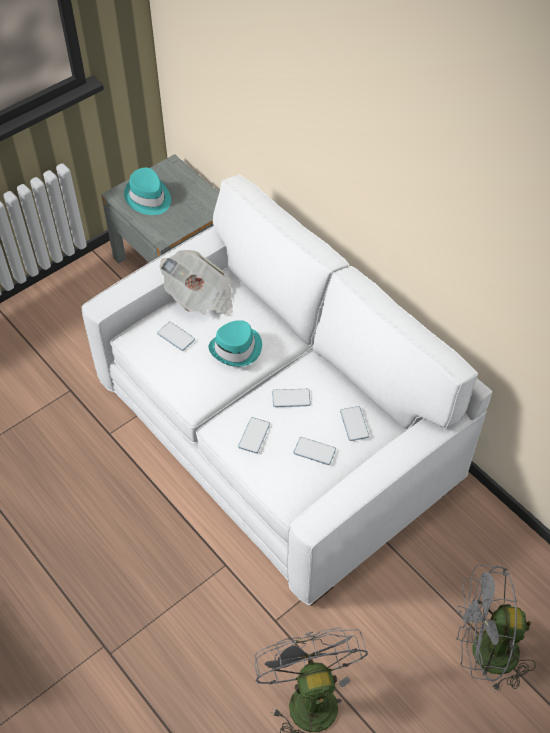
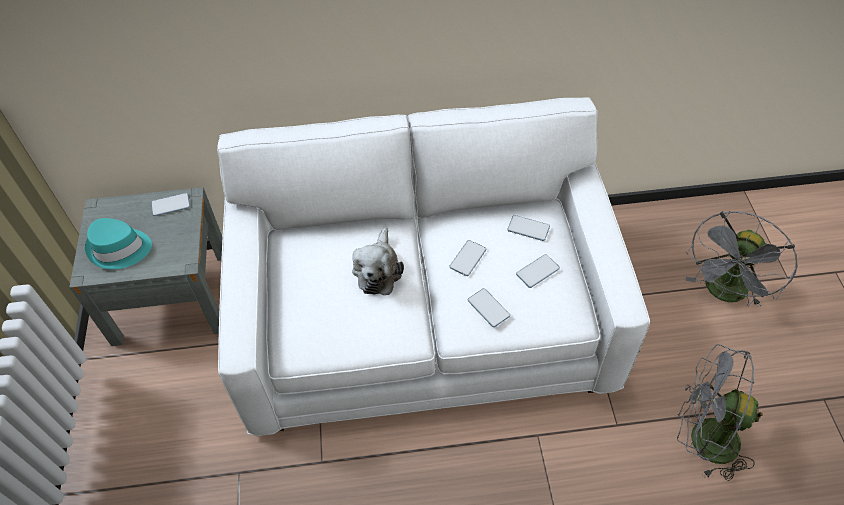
camera: 55 degrees left, 0 degrees up
(176, 337) = (323, 312): phone -> phone (171, 205)
(200, 297) = (292, 268): newspaper -> none
(237, 348) = (378, 270): turquoise hat -> plush toy

